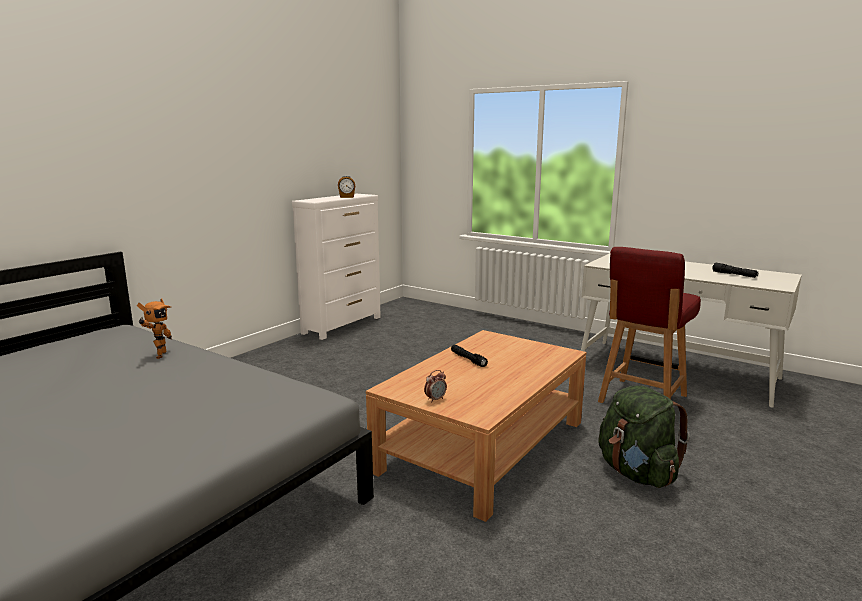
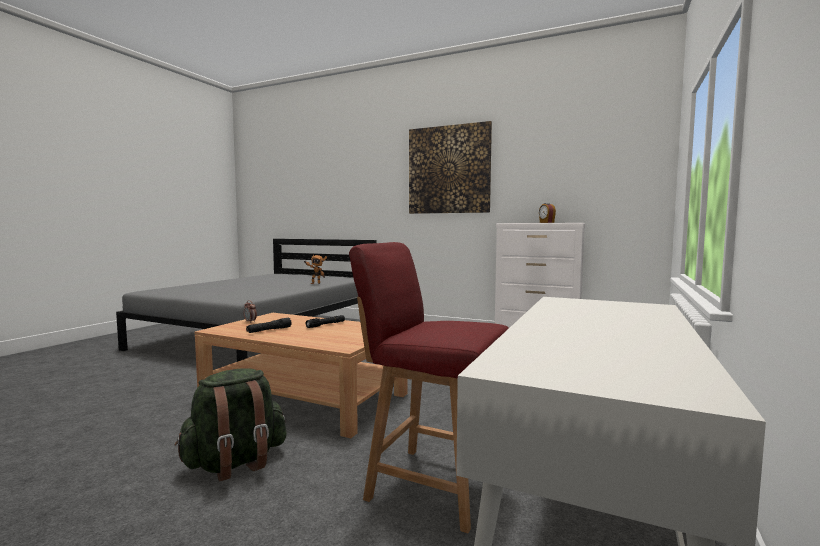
camera: 80 degrees right, 10 degrees down
(220, 127) = (448, 170): none -> picture
(734, 275) = (595, 349): black flashlight -> black flashlight (269, 330)

